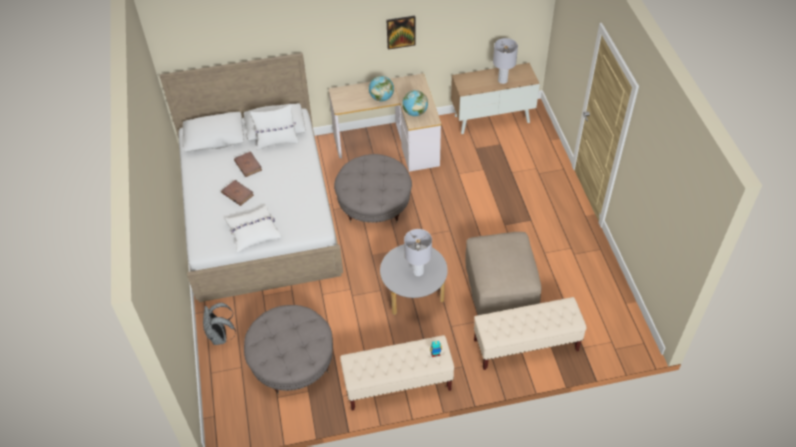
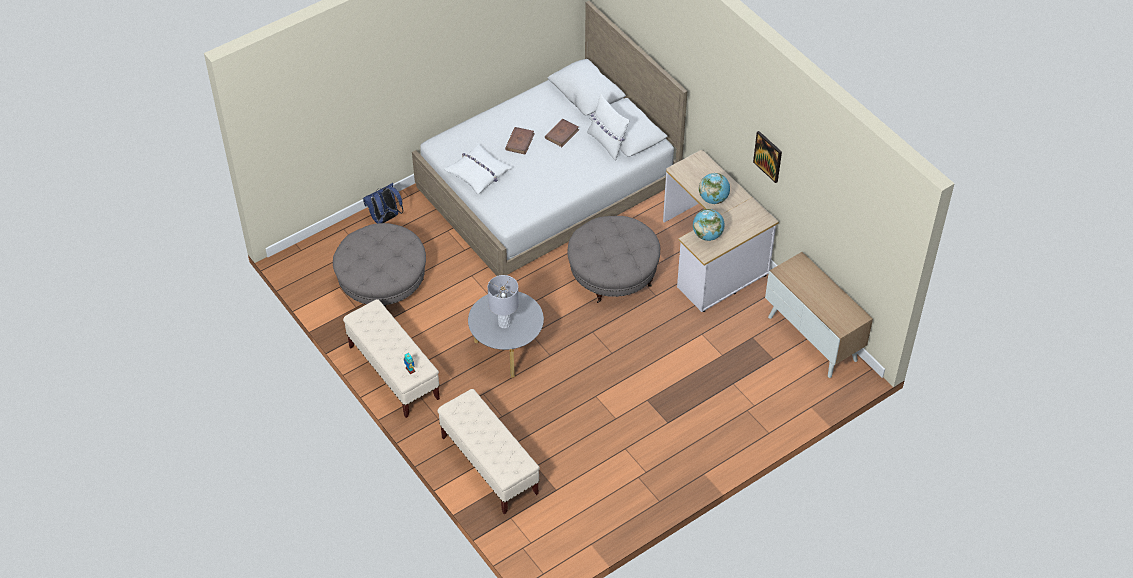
camera: 65 degrees right, 0 degrees up
(220, 337) = (385, 219): grey backpack -> blue backpack
(501, 285) = (559, 421): beige ottoman -> none
(502, 80) = (822, 301): grey table lamp -> none

